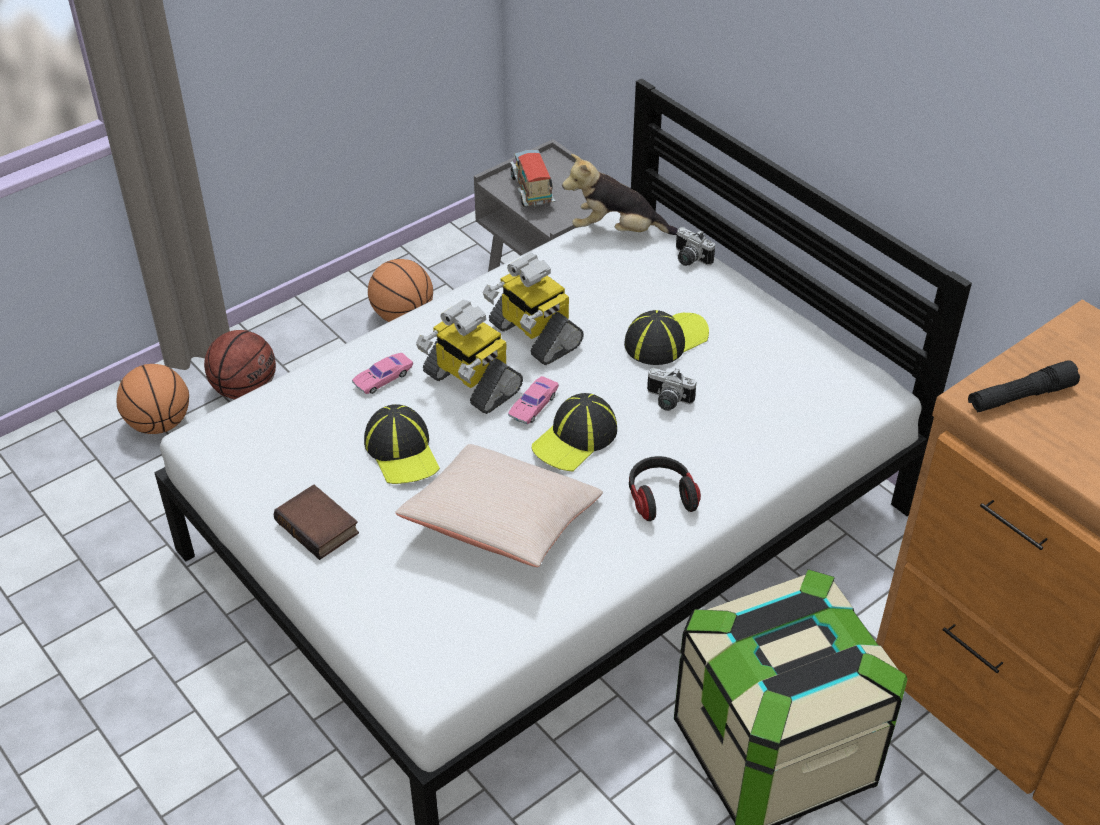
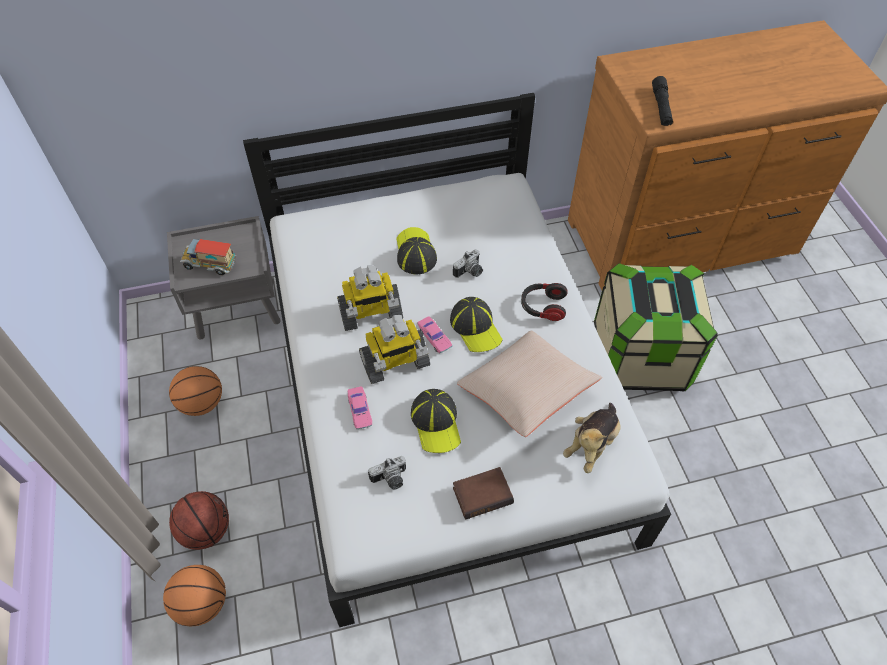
camera: 65 degrees left, 10 degrees up
(402, 451) = (436, 423): cap -> cap turned 75 degrees clockwise
(617, 231) = (299, 235): plush toy -> plush toy (591, 444)
(689, 259) = (351, 213): camera -> camera (390, 480)

